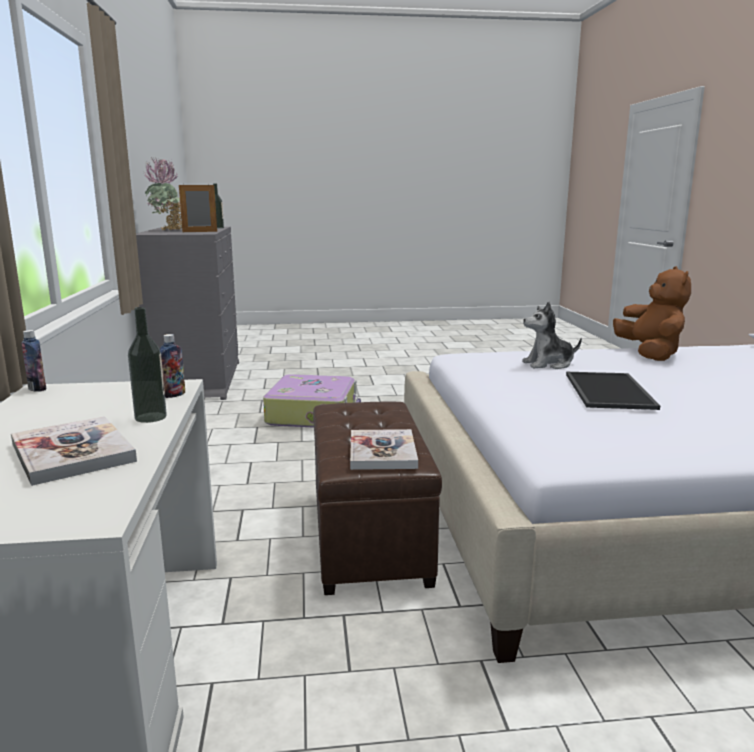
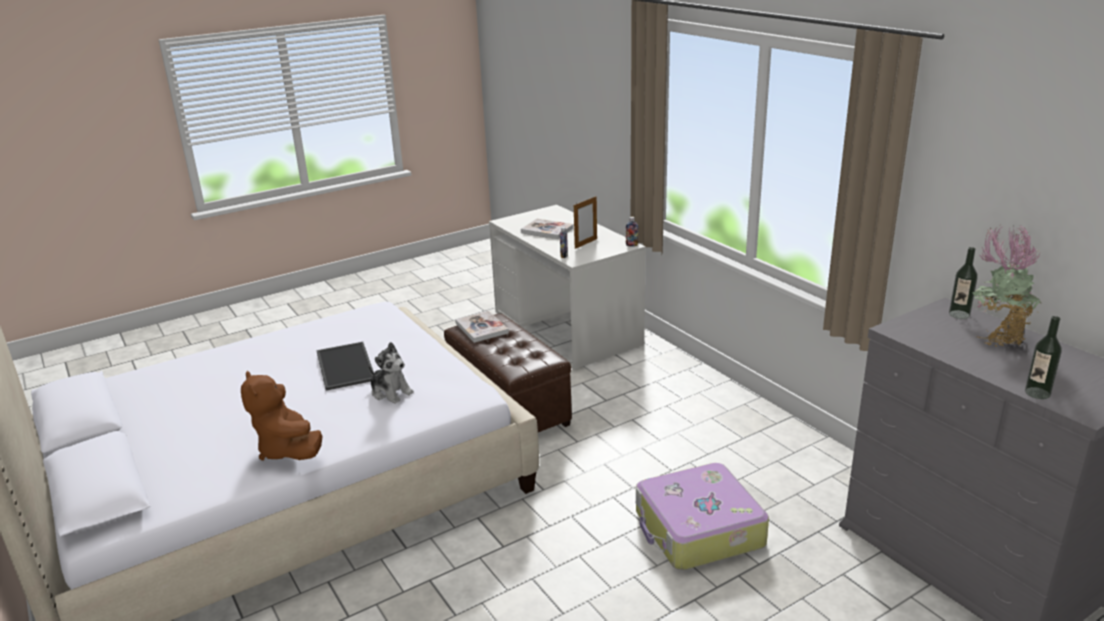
camera: 155 degrees right, 10 degrees up
(150, 417) = (550, 245): bottle -> bottle (959, 314)
(200, 232) = (937, 341): picture frame -> picture frame (586, 243)
(548, 364) = (391, 392): plush toy -> plush toy turned 75 degrees clockwise

